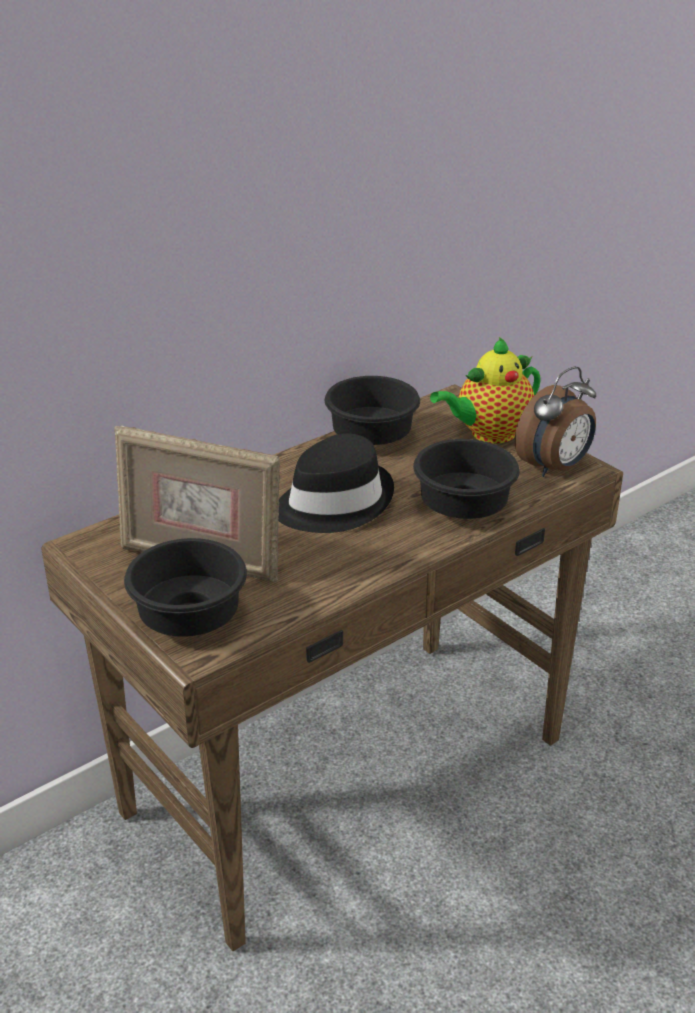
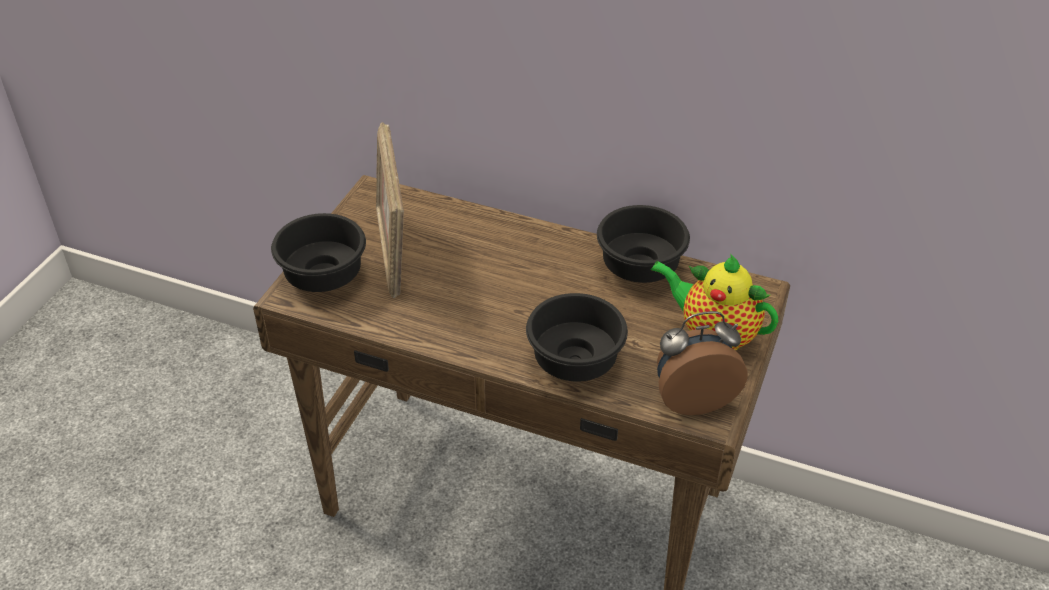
camera: 60 degrees right, 10 degrees up
(333, 503) = (520, 285): black hat -> none
(555, 468) = (693, 398): alarm clock -> alarm clock turned 150 degrees clockwise

